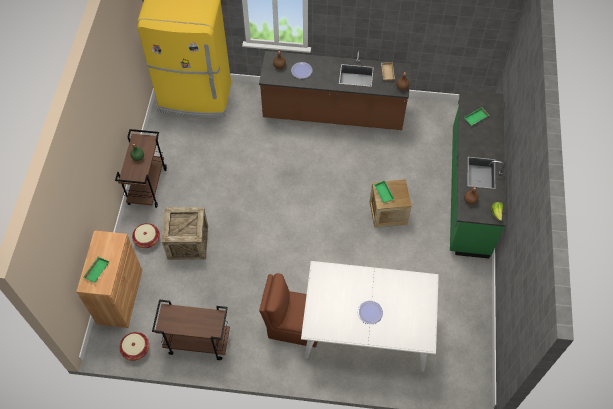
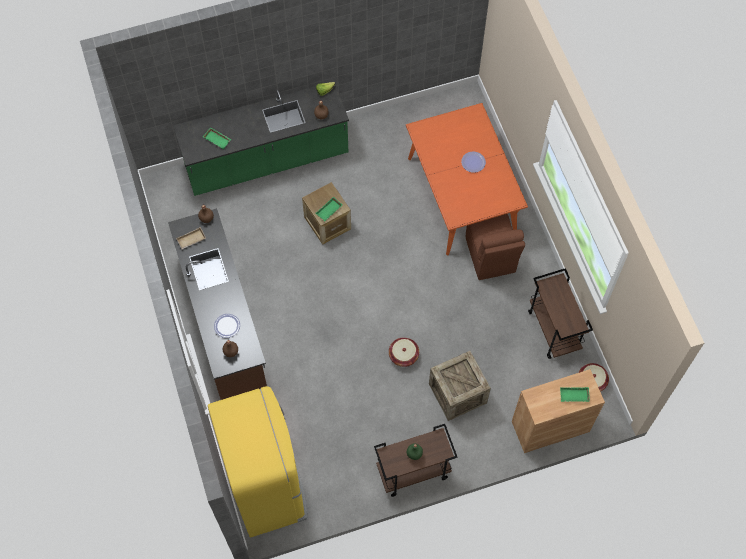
camera: 115 degrees left, 5 degrees up
(147, 239) = (475, 436): basket -> basket (403, 355)
(367, 329) = (461, 195): white dining table -> orange dining table

